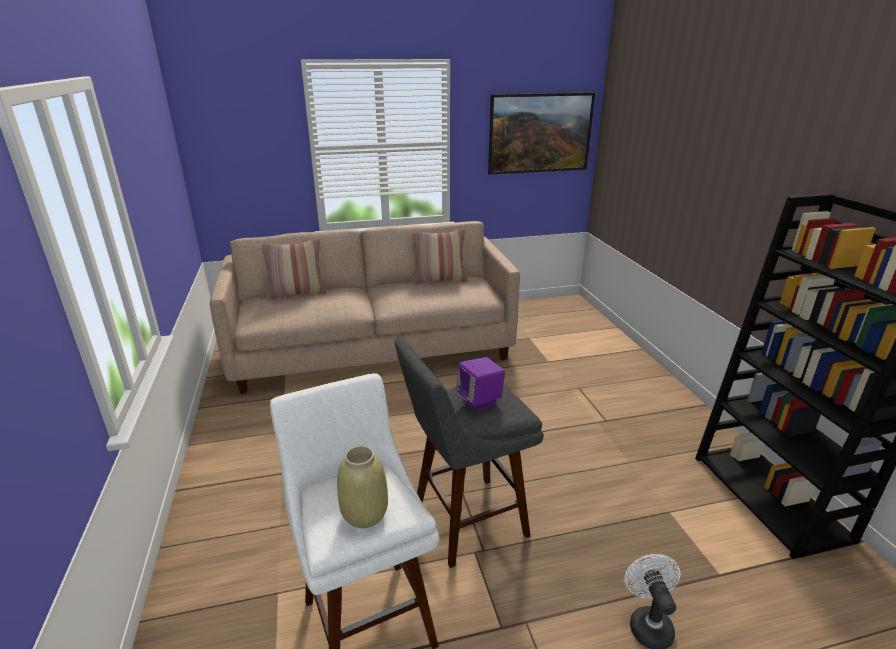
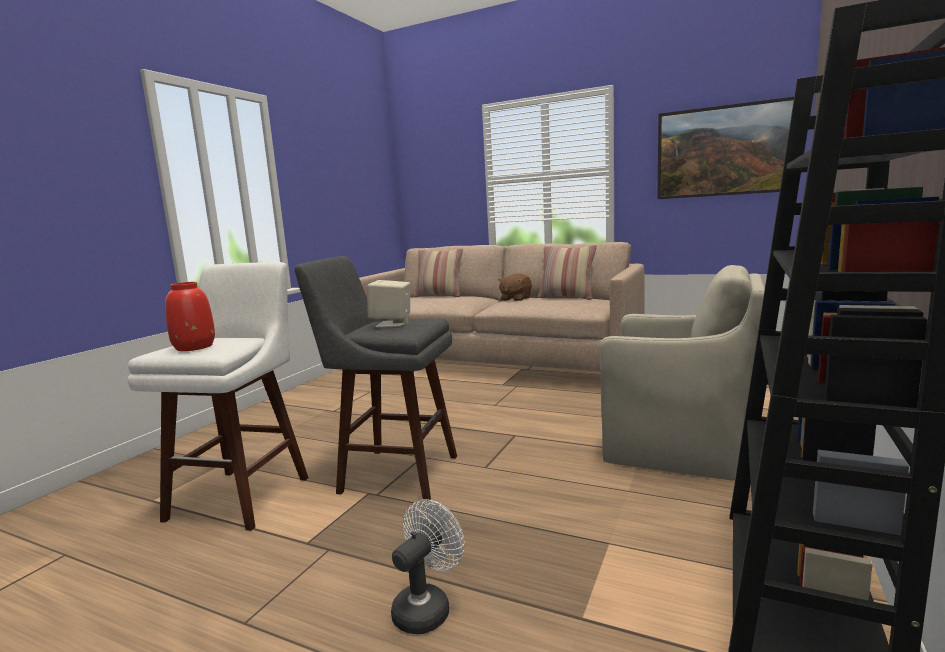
camera: 40 degrees right, 15 degrees down
(364, 513) = (194, 347): beige vase -> red vase
(395, 290) = (515, 299): none -> brown plush toy
(480, 401) = (391, 324): purple speaker -> beige speaker
(612, 410) = (678, 448): none -> beige armchair

